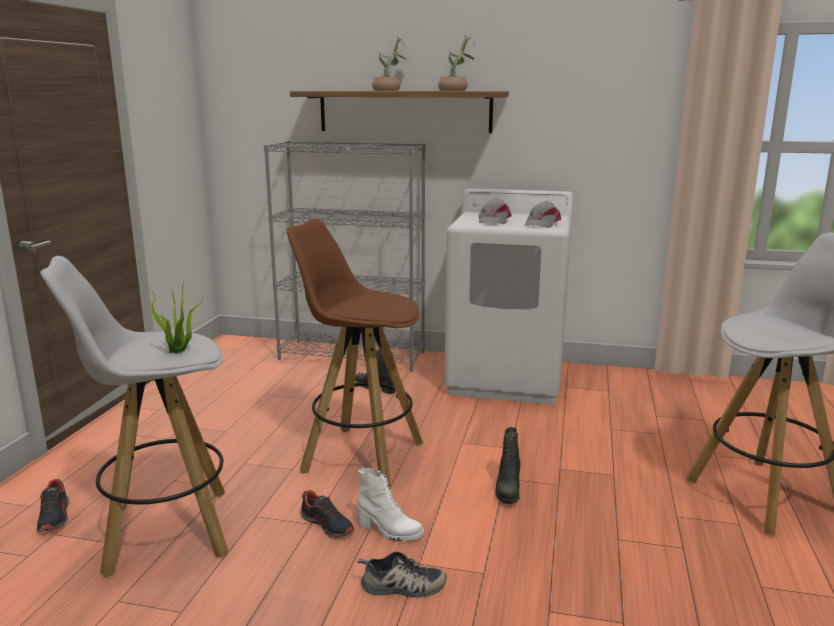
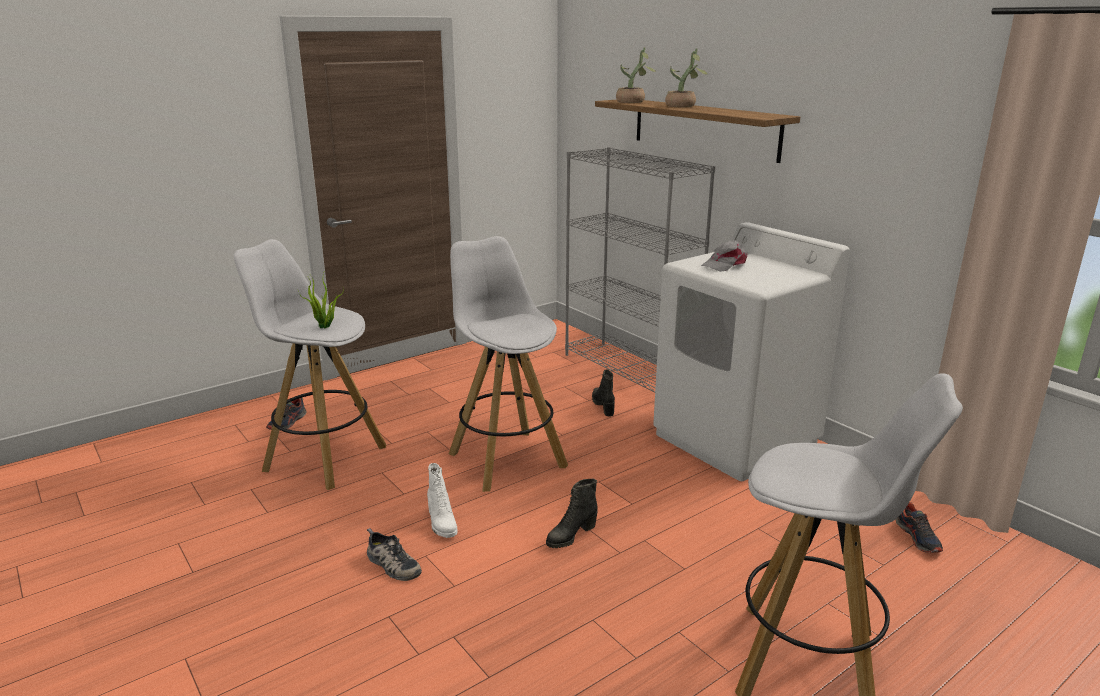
camera: 40 degrees right, 5 degrees up
(327, 525) = (412, 499): shoe -> shoe (918, 538)
(361, 456) = (506, 459): brown stool -> white stool
(456, 90) = (736, 113): potted plant -> potted plant (633, 102)
(542, 224) = (762, 279): grey cap -> none

